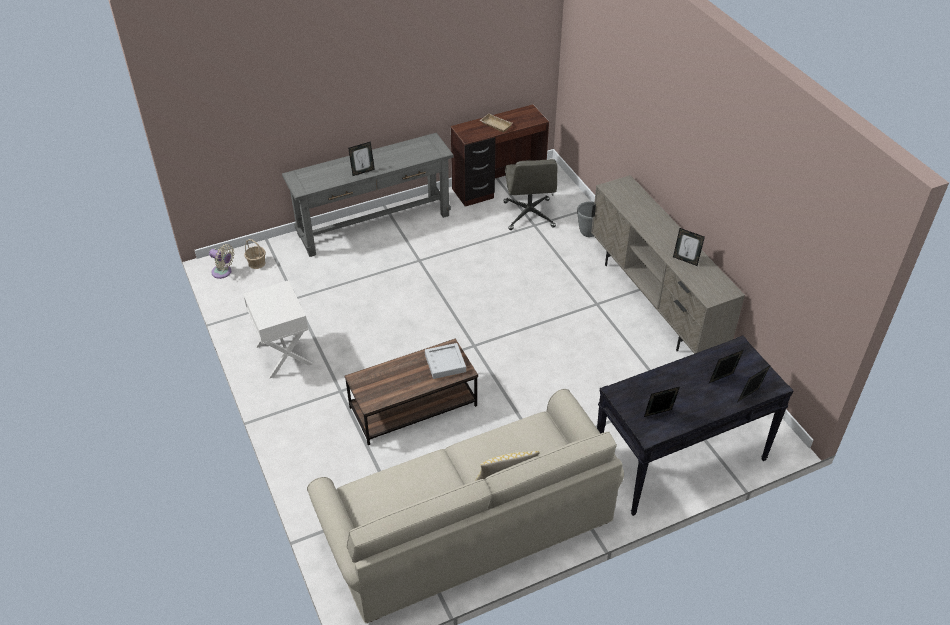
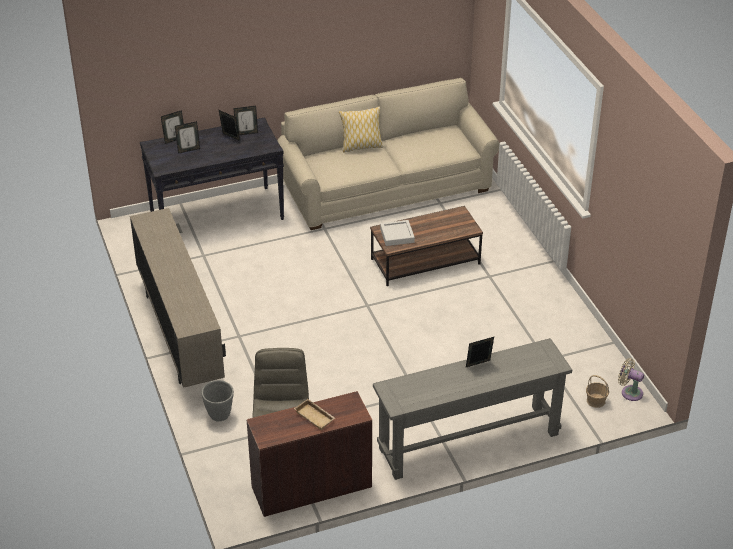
camera: 175 degrees left, 5 degrees down
(283, 355) = (546, 307): white nightstand -> none
(685, 260) = (165, 246): picture frame -> picture frame (230, 138)

